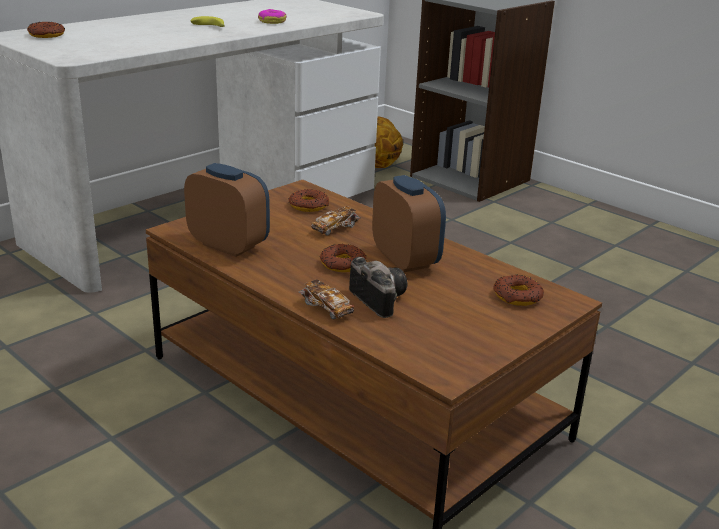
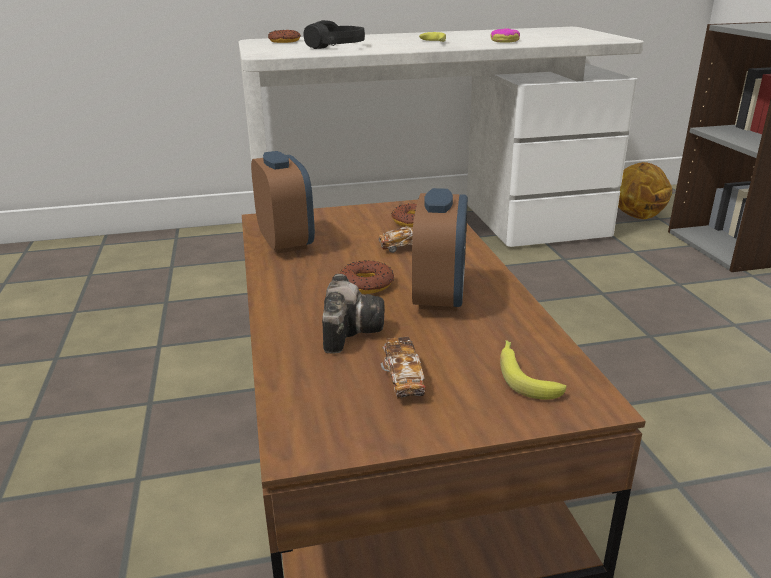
camera: 35 degrees right, 0 degrees up
(123, 40) = (335, 46): none -> black headphones
(326, 309) = (283, 325): toy car -> toy car (403, 379)
(517, 296) = (524, 375): donut -> banana

